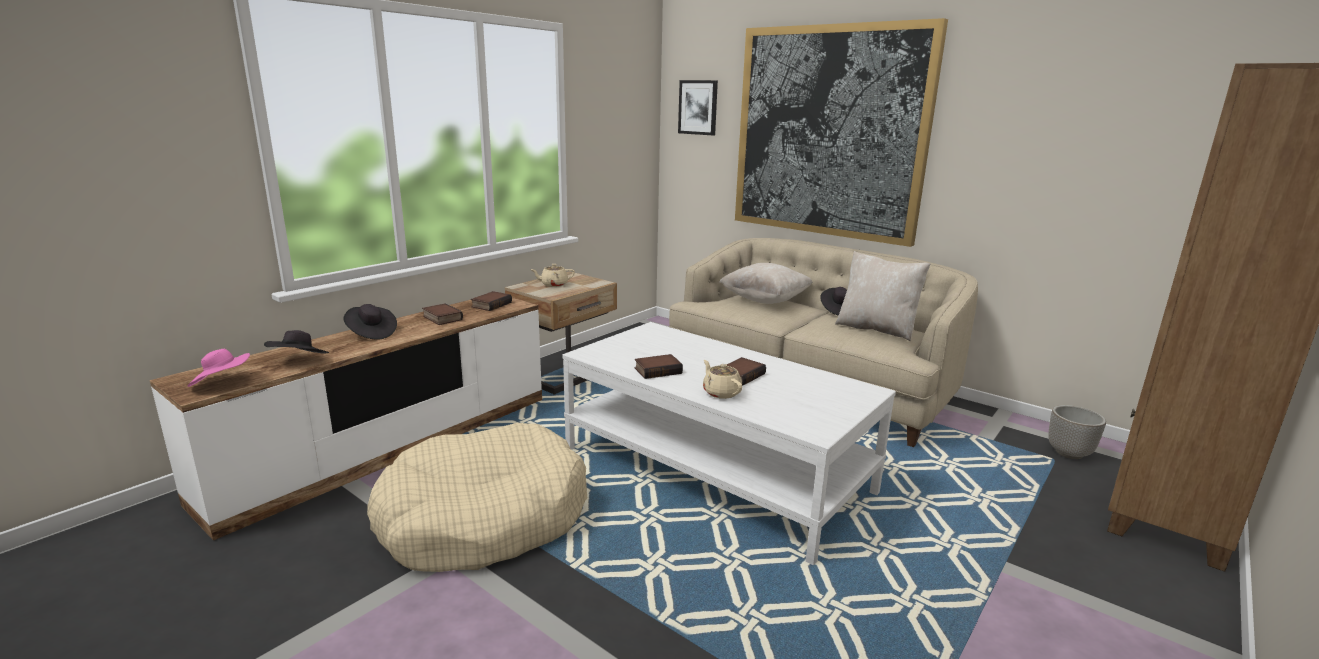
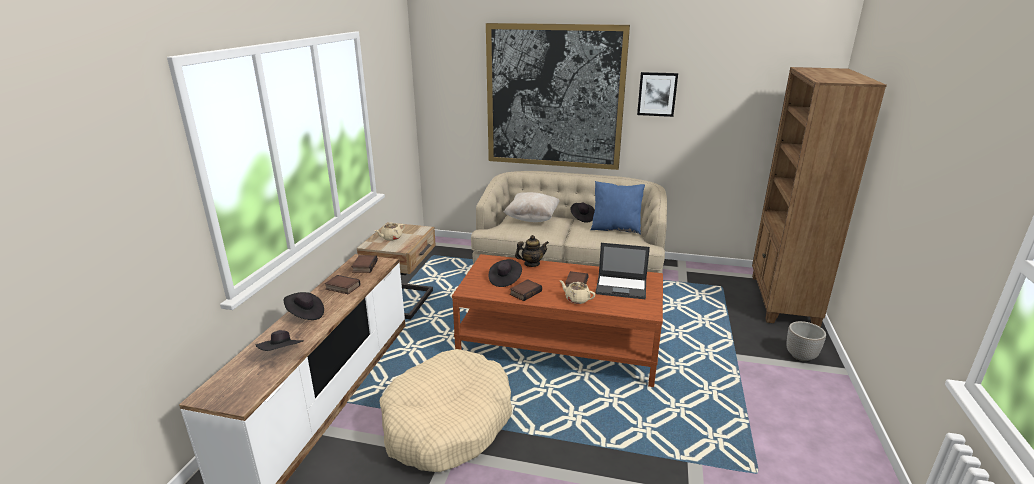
camera: 25 degrees left, 5 degrees up
(223, 383) = (249, 389): pink hat -> none
(648, 352) = (505, 280): none -> black hat
(698, 107) = (447, 79): picture -> picture (657, 94)
(704, 343) = (531, 264): none -> teapot
(715, 470) = (559, 345): white coffee table -> brown coffee table
(807, 393) = (622, 287): none -> laptop
(876, 329) = (615, 229): beige pillow -> blue pillow
(1069, 453) = (726, 281): planter -> planter (801, 356)

